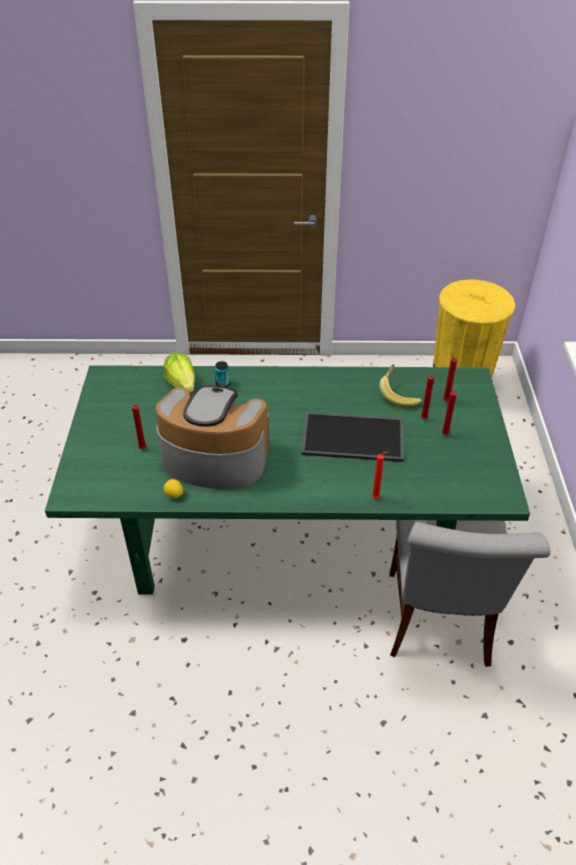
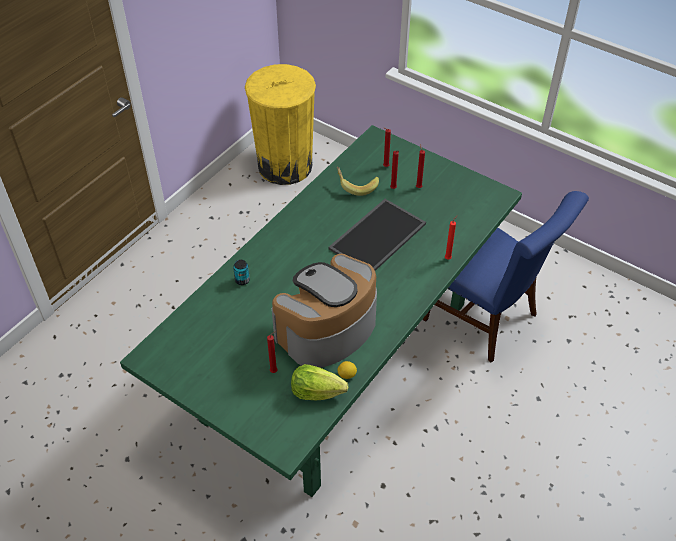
camera: 55 degrees left, 5 degrees up
(182, 384) = (216, 307): lettuce -> lettuce (316, 392)
(439, 625) = (486, 319): grey chair -> blue chair

